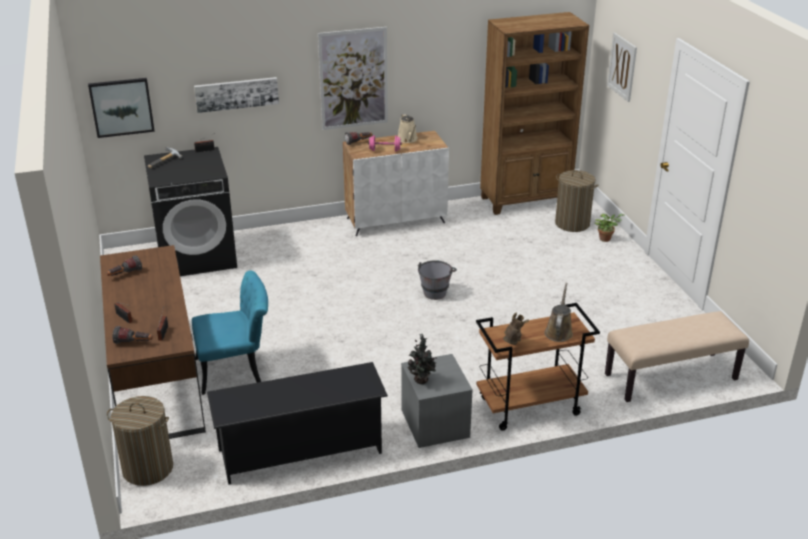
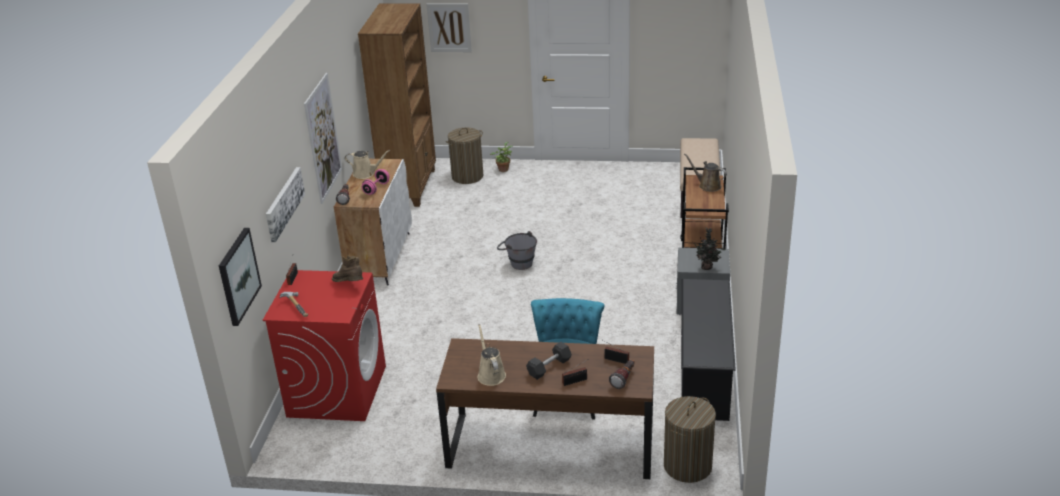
camera: 65 degrees left, 0 degrees up
(124, 274) = (490, 374): flashlight -> beige watering can
(142, 300) = (549, 367): none -> grey dumbbell
(197, 256) = (337, 391): black washing machine -> red washing machine
(512, 343) = (712, 206): brown boot -> brown boot (349, 284)

